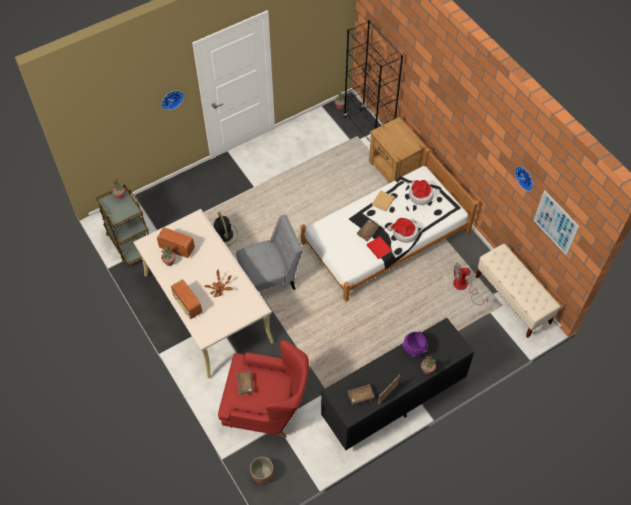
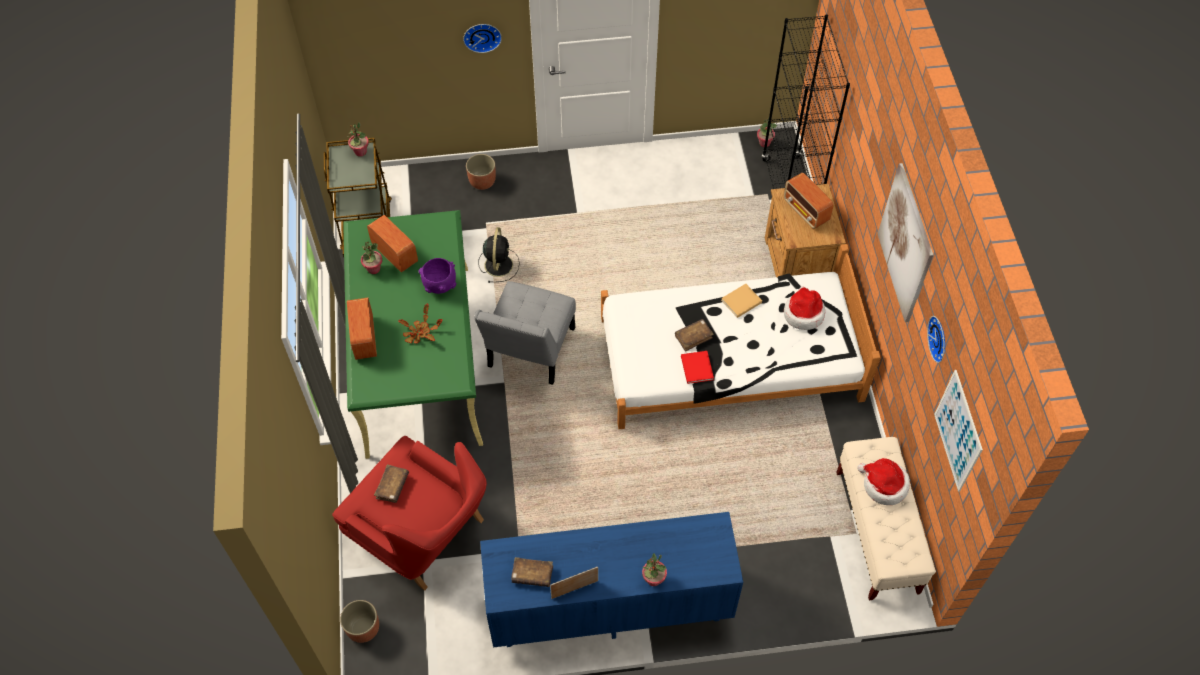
camera: 25 degrees right, 0 degrees up
(186, 188) = (482, 181): none -> planter
(207, 307) = (418, 358): beige desk -> green desk
(270, 278) = (529, 352): grey chair -> grey chair turned 105 degrees clockwise
(393, 400) = (609, 605): black dresser -> blue dresser
(395, 137) = (806, 211): none -> radio
(404, 233) = (747, 360): hat -> hat (883, 485)
(414, 349) = (651, 538): purple bowl -> purple bowl (439, 285)
(464, 287) = (810, 481): fan -> none
(480, 133) = (905, 243): none -> picture

